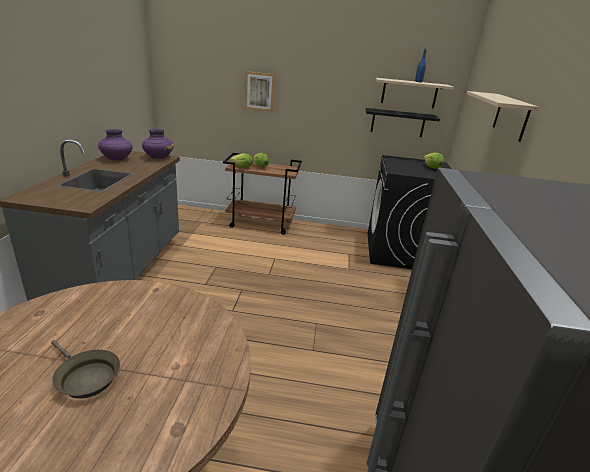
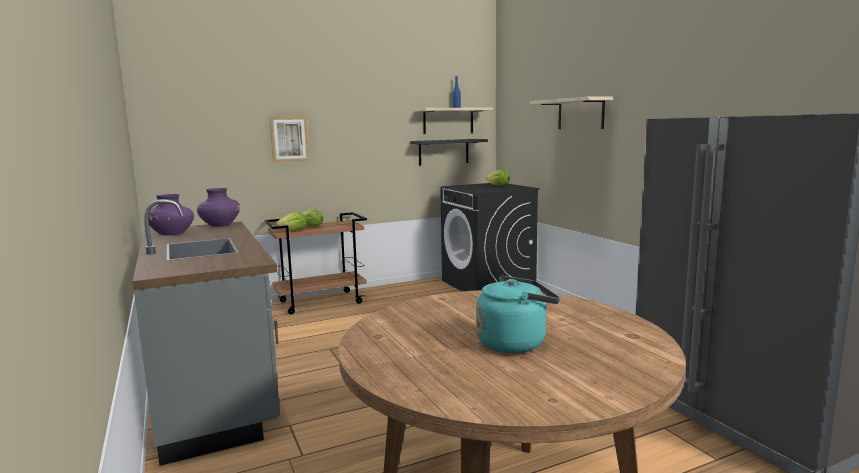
camera: 30 degrees left, 15 degrees down
(85, 377) = (515, 343): brown frying pan -> turquoise kettle

